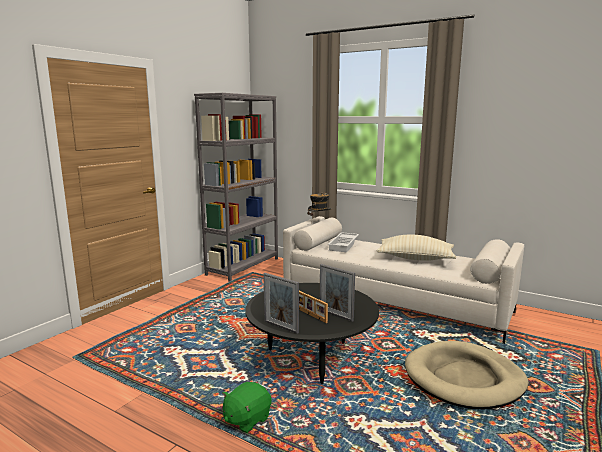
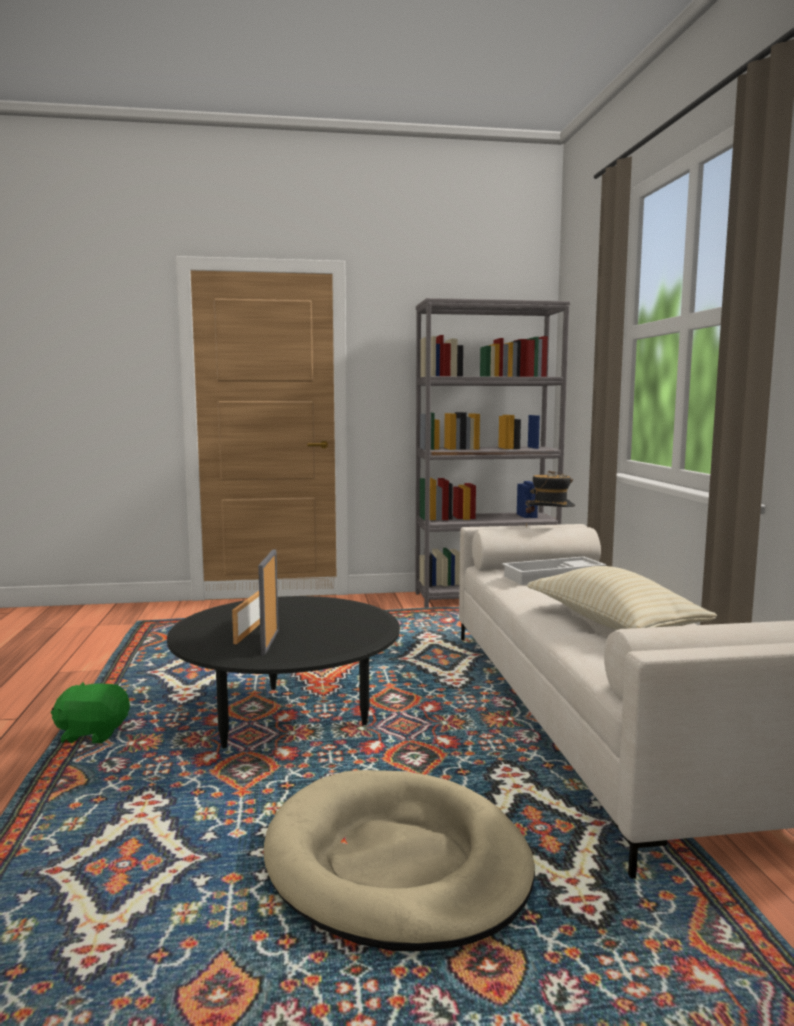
camera: 50 degrees right, 5 degrees down
(281, 327) = (188, 628): picture frame -> none

